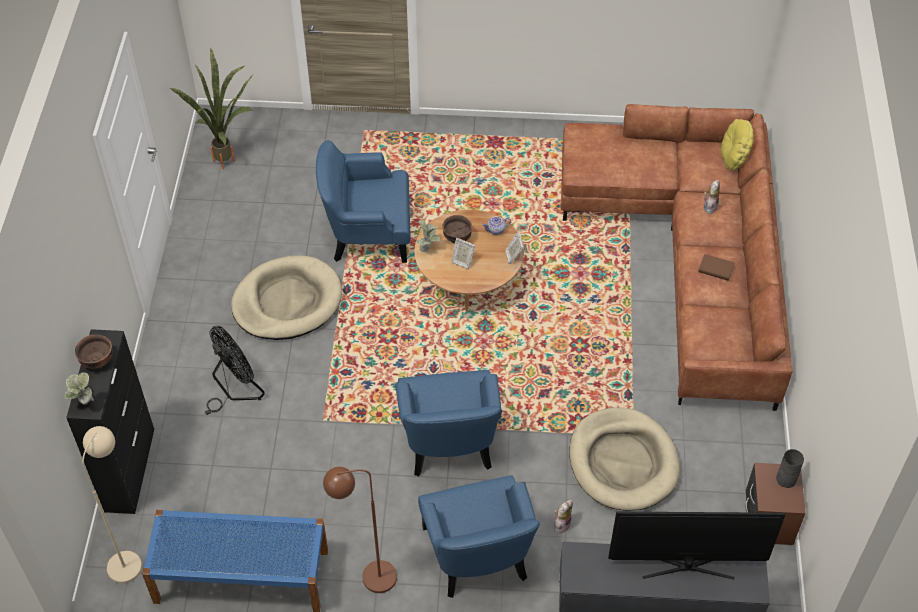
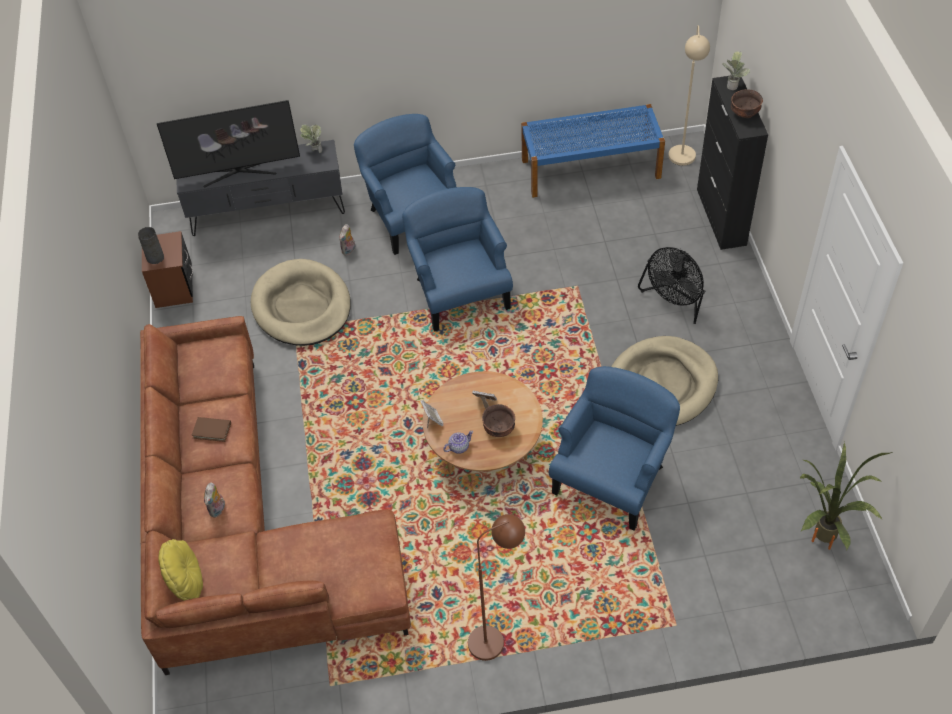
camera: 170 degrees right, 0 degrees up
(367, 234) = (612, 479): blue armchair -> blue armchair turned 45 degrees counterclockwise
(369, 580) = (492, 185): brown floor lamp -> brown floor lamp (496, 639)
(428, 249) = (526, 409): potted plant -> potted plant (314, 150)

